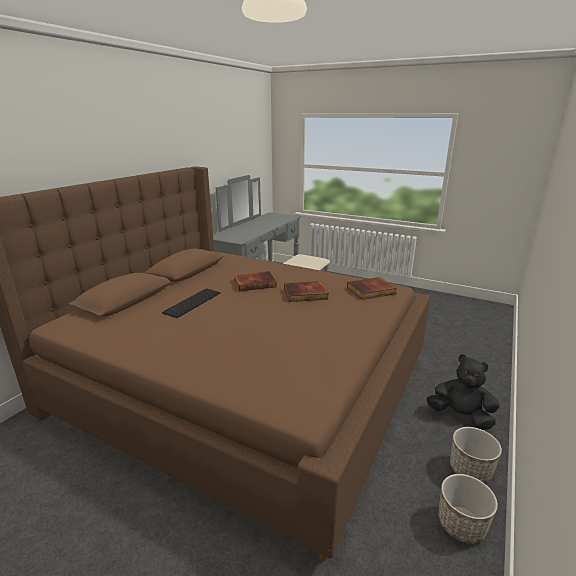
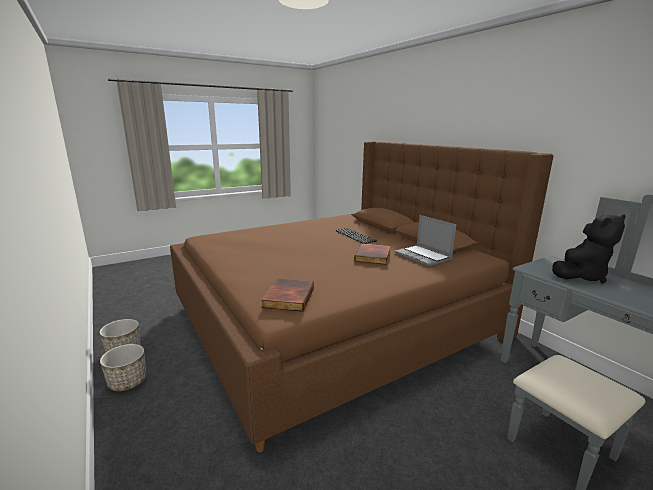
camera: 120 degrees right, 5 degrees down
(234, 268) = (424, 256): none -> laptop
(305, 294) = (323, 267): book -> none
(460, 416) = (154, 422): black plush toy -> black plush toy (580, 276)

